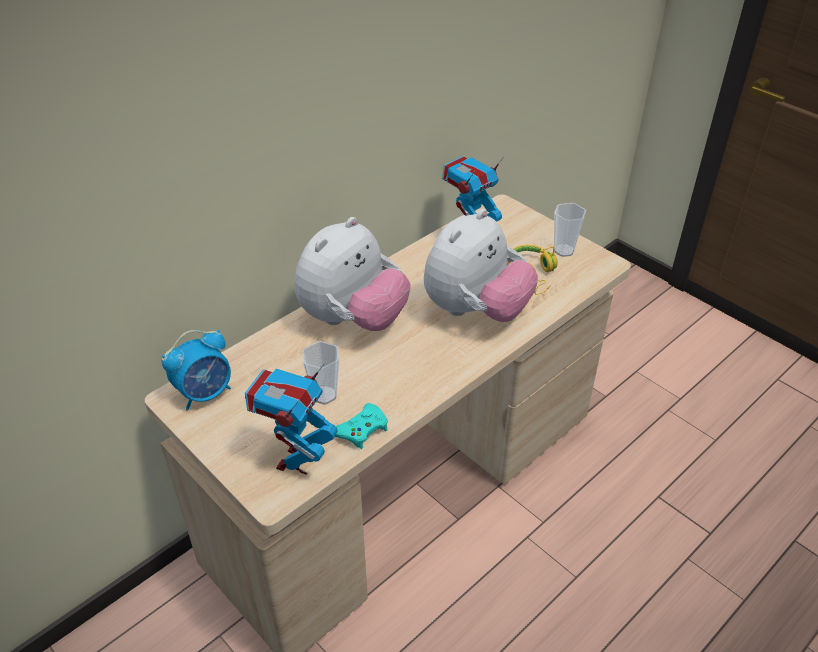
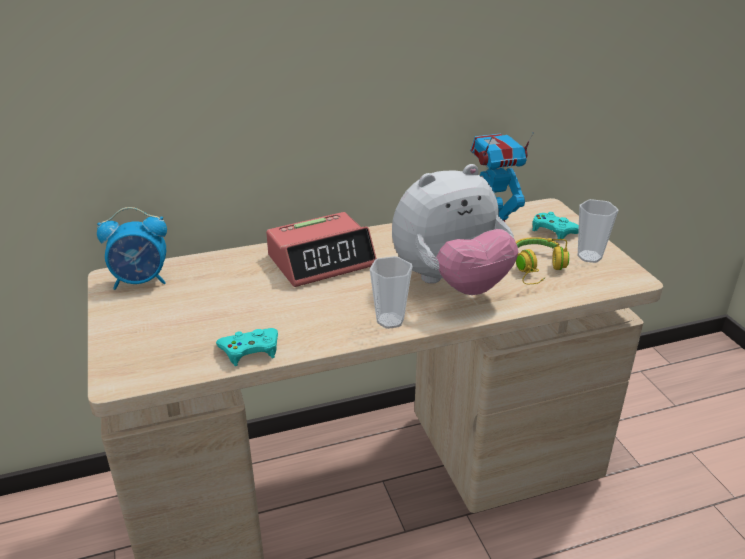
camera: 25 degrees right, 10 degrees down
(297, 460) = (168, 357): toy robot -> none
(324, 395) = (241, 312): cup -> cup (390, 321)
(353, 319) = (322, 260): plush toy -> alarm clock
(522, 230) = (554, 230): none -> turquoise game controller

